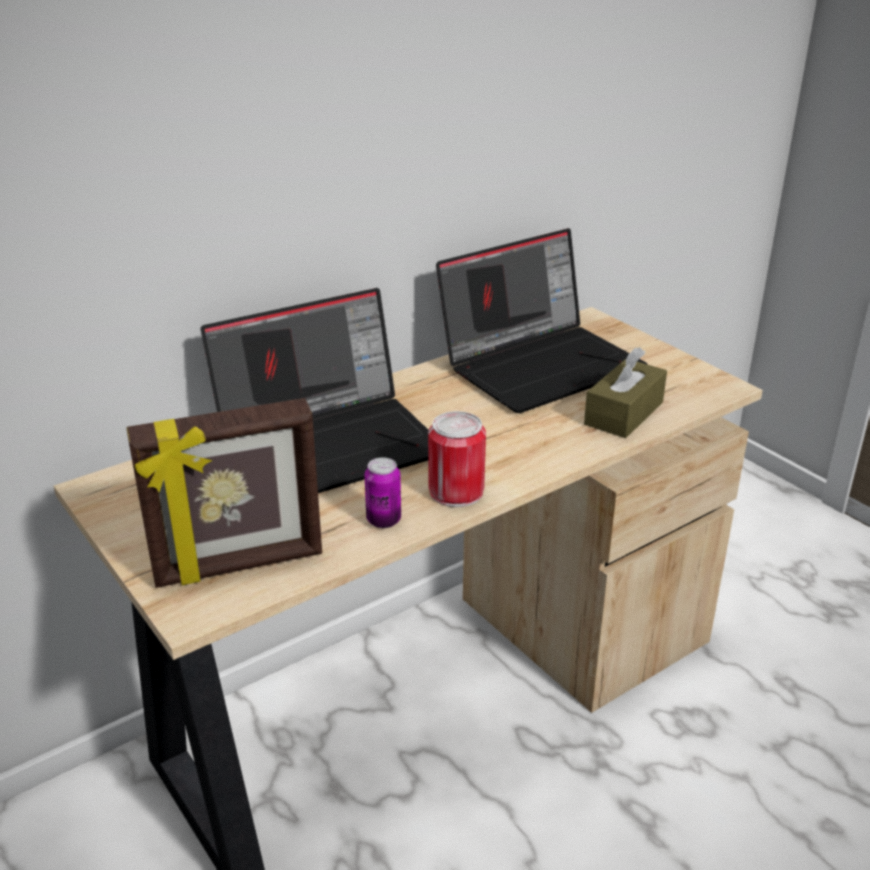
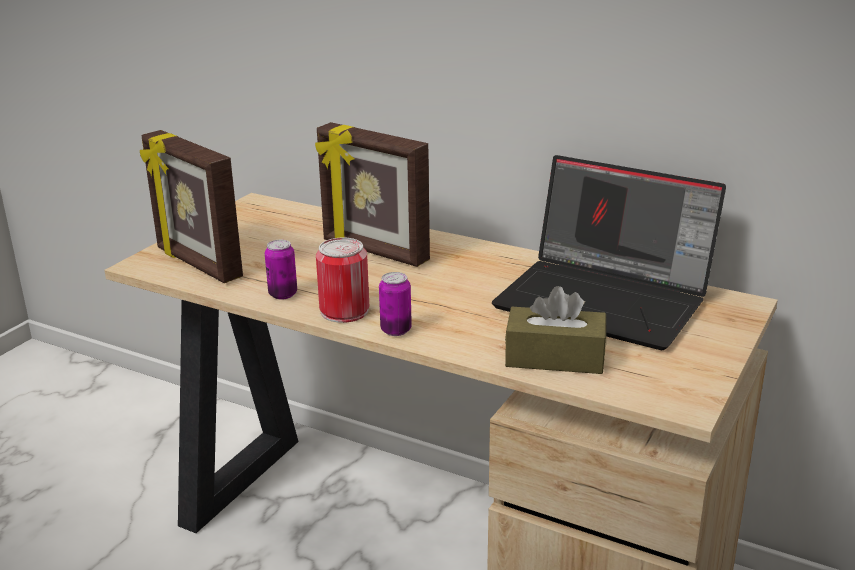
camera: 65 degrees right, 5 degrees down
(332, 443) = (374, 251): laptop -> picture frame
(520, 473) = (396, 330): none -> can

